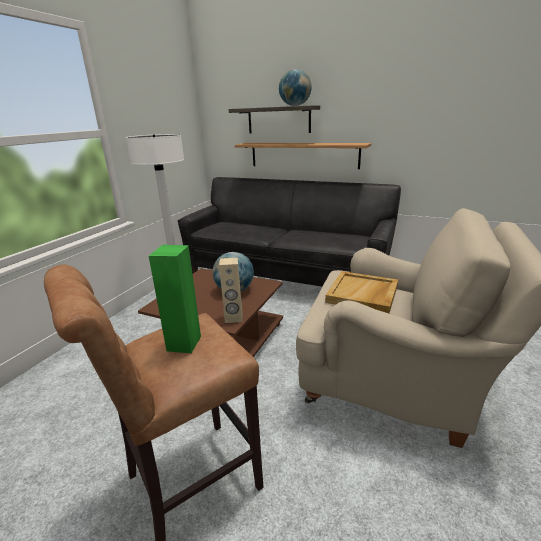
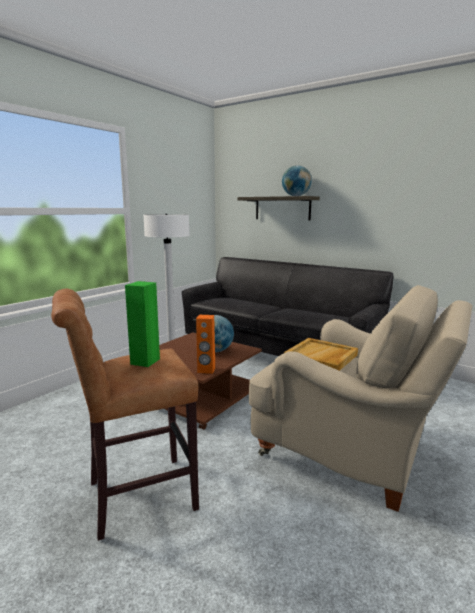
camera: 10 degrees right, 10 degrees down
(233, 318) = (206, 370): beige speaker -> orange speaker
(303, 155) = (303, 240): shelf -> none

